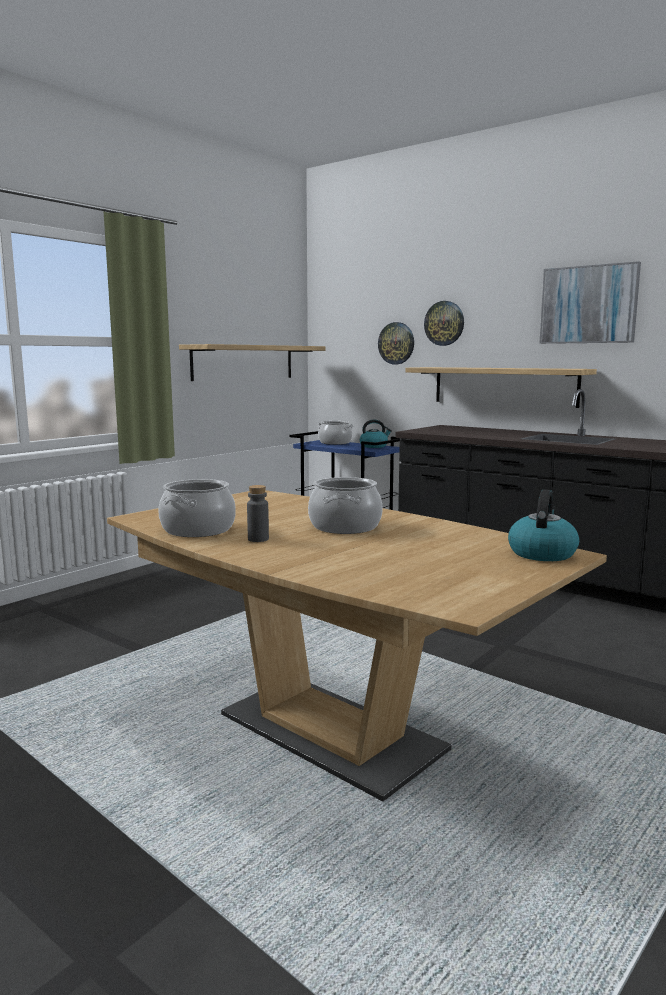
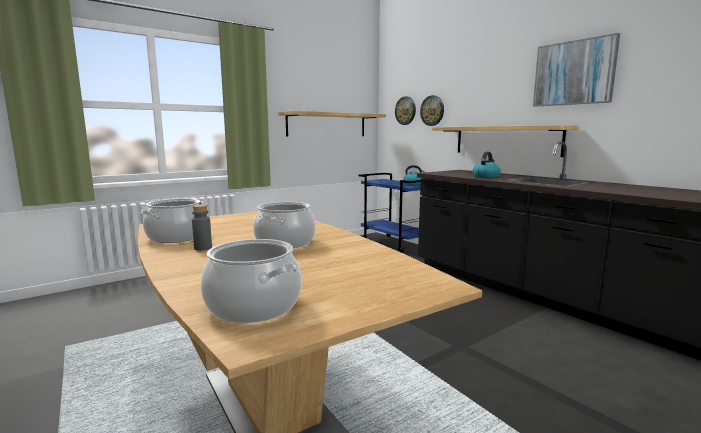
camera: 15 degrees right, 0 degrees up
(335, 443) = (389, 181): cooking pot -> cooking pot (254, 306)
(444, 323) = (464, 94): wall clock -> wall clock (405, 110)
(541, 553) = (417, 282): kettle -> kettle (485, 177)

